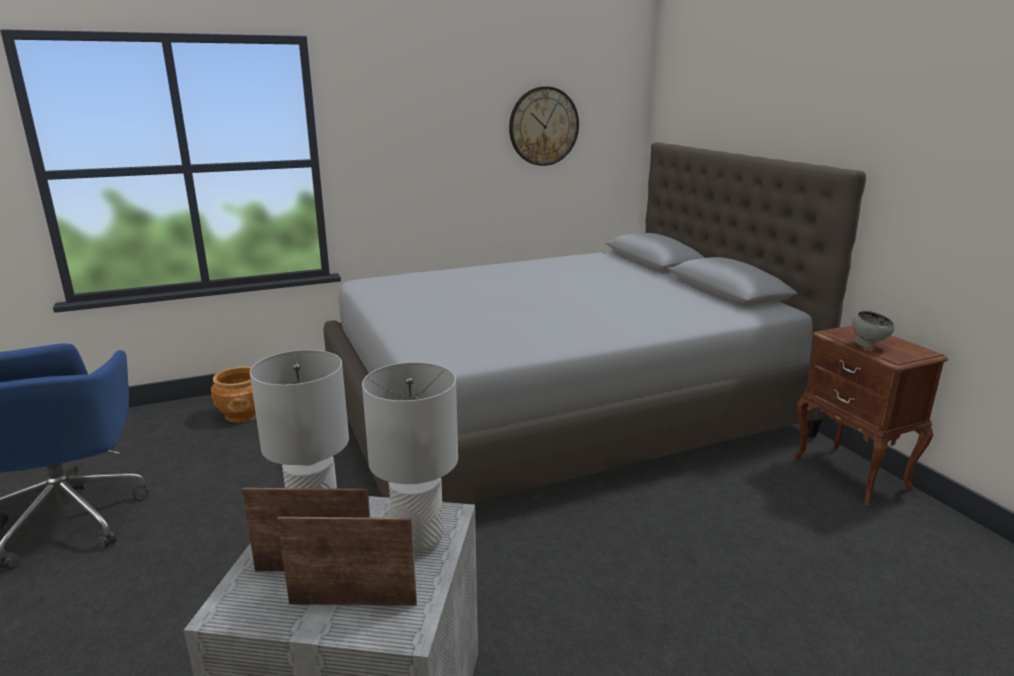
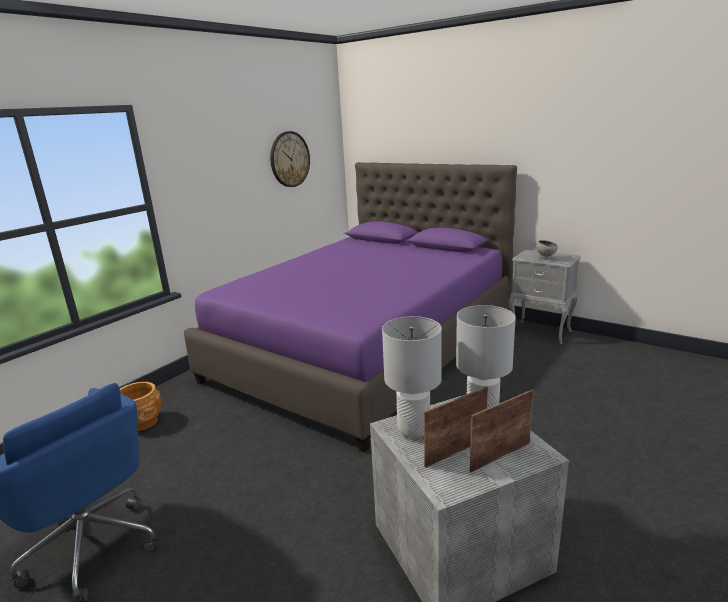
camera: 30 degrees left, 0 degrees up
(560, 411) = (367, 347): grey bed -> purple bed
(851, 474) = (540, 332): brown nightstand -> grey nightstand

